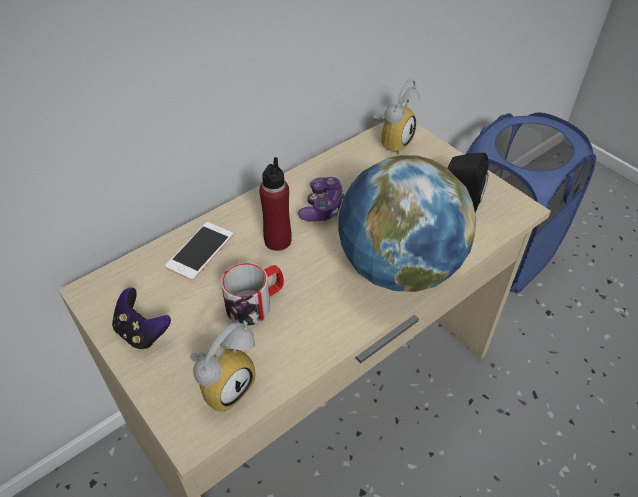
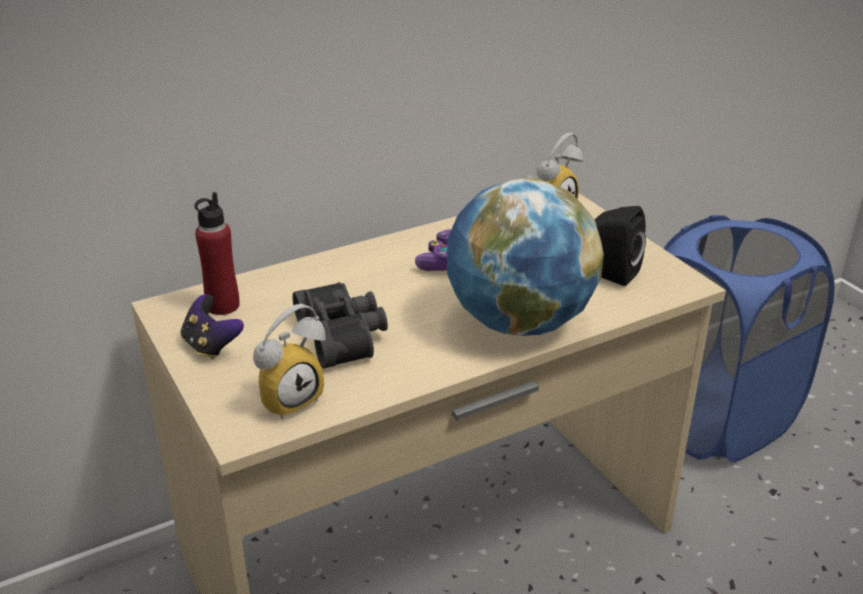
camera: 10 degrees right, 15 degrees down
(200, 251) = (294, 285): phone -> none
(256, 303) = (344, 335): mug -> black binoculars
(277, 241) = (385, 285): red bottle -> red bottle (222, 306)

